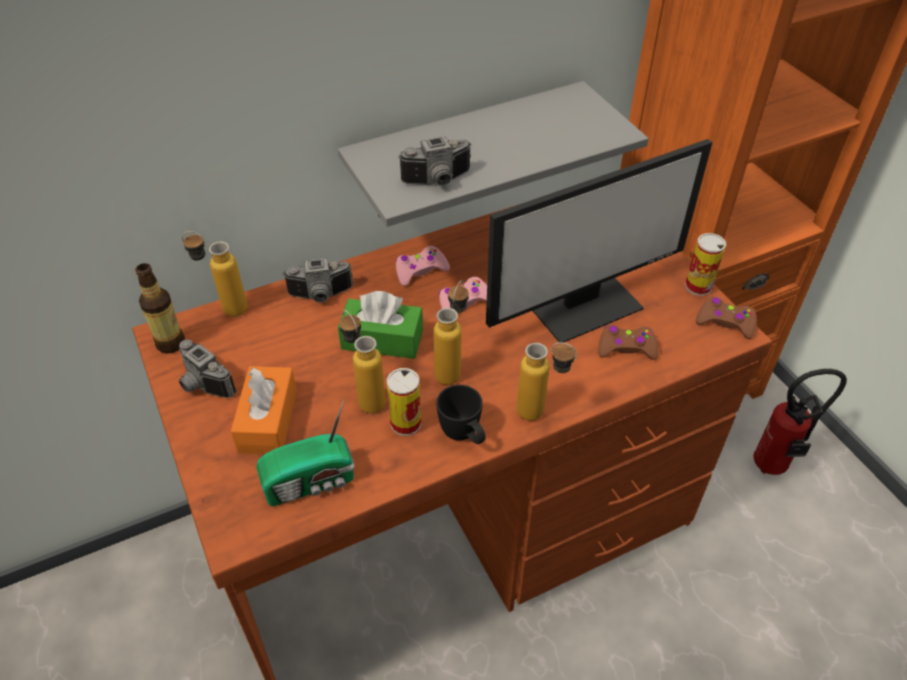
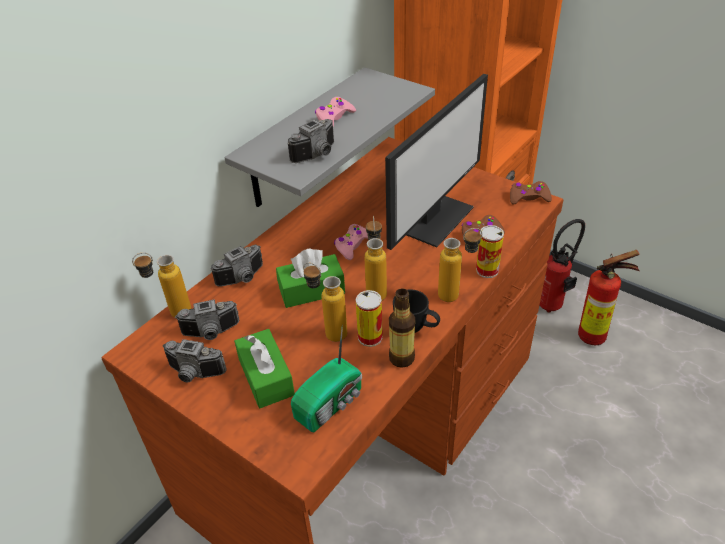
camera: 25 degrees left, 5 degrees down
(171, 343) = (144, 355): bottle -> bottle (401, 358)
(248, 346) = (211, 333): none -> camera
(268, 420) = (266, 377): orange tissue box -> green tissue box
(420, 270) = (305, 236): pink game controller -> pink game controller (334, 118)
(698, 286) = (497, 182): can -> can (487, 270)
(808, 532) = (596, 337): none -> fire extinguisher

